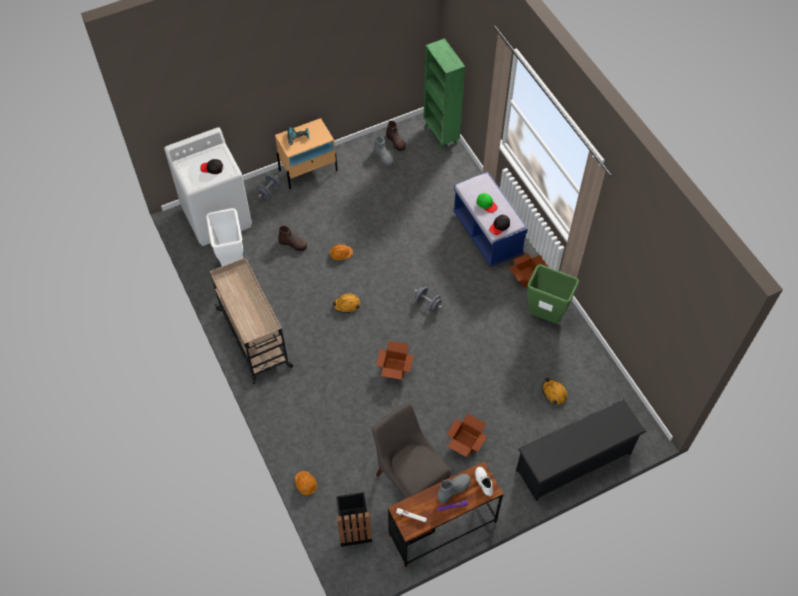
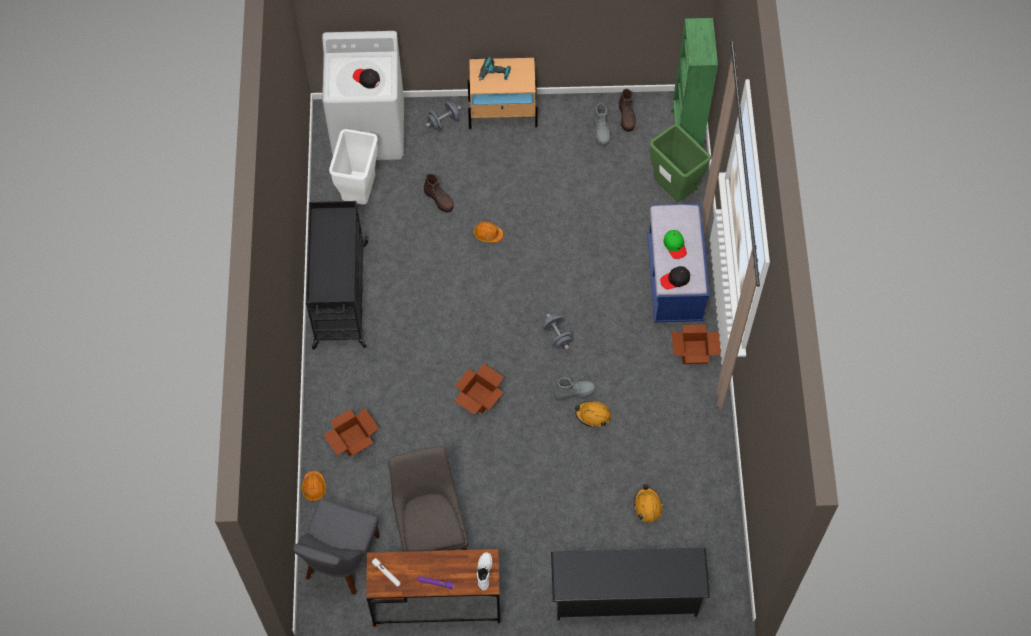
camera: 25 degrees right, 5 degrees up
(254, 338) = (340, 296): beige cart -> black cart
(347, 305) = (463, 299): orange hard hat -> orange hard hat (593, 415)
(354, 529) = (340, 560): black trash can -> grey chair
(453, 489) = (447, 565): grey boot -> grey boot (574, 393)
(465, 442) = (513, 518): cardboard box -> cardboard box (352, 440)
(546, 316) = (689, 410): green trash can -> green trash can (674, 190)

